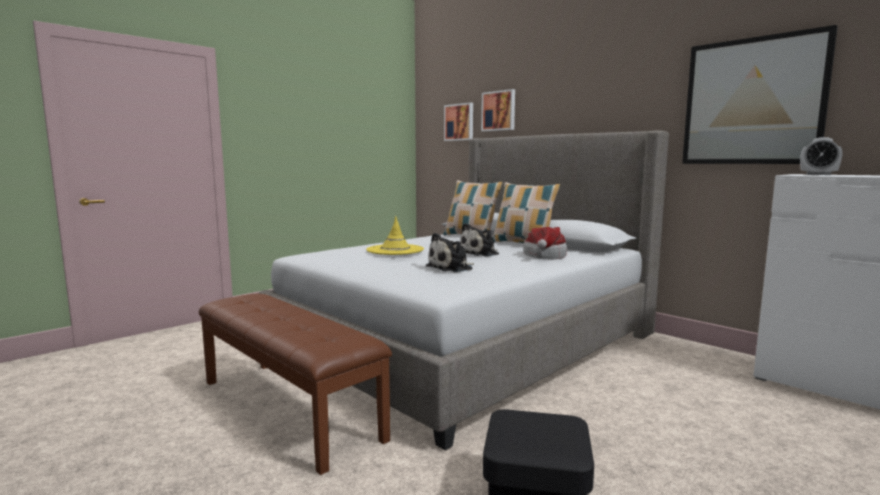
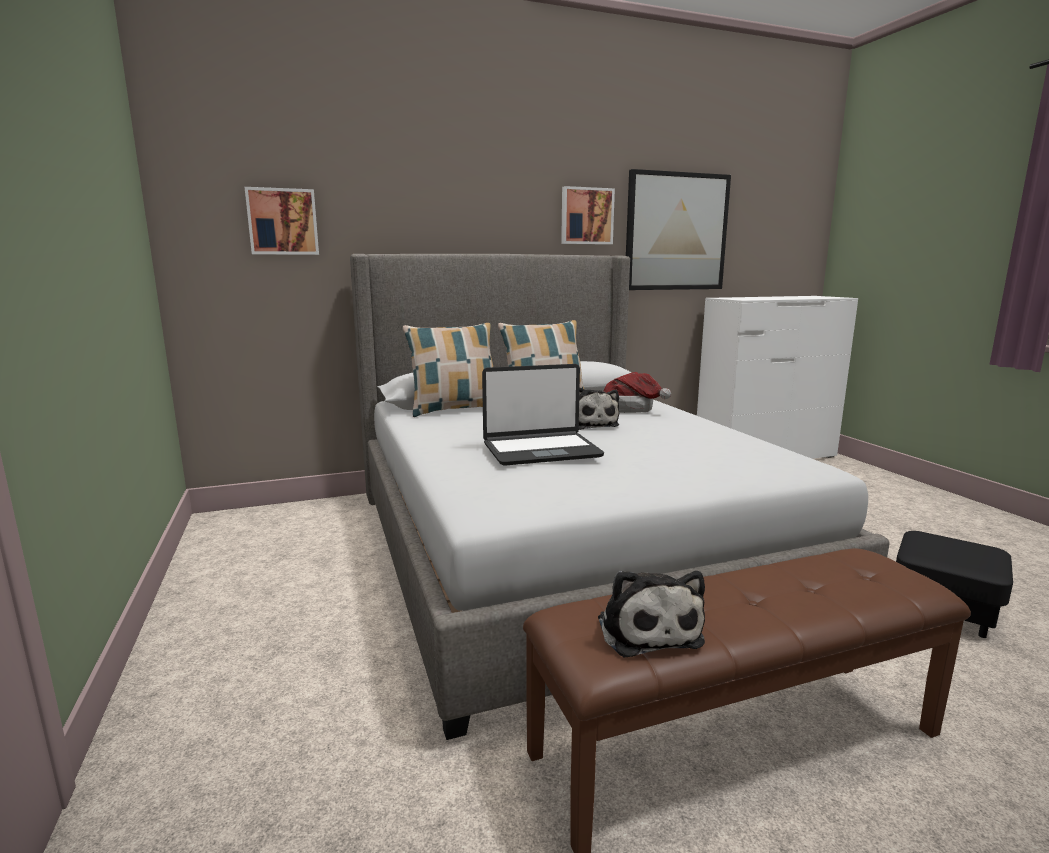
camera: 65 degrees left, 5 degrees up
(395, 250) = (541, 450): yellow hat -> laptop
(452, 268) = (676, 446): plush toy -> plush toy (647, 629)
(499, 111) = (373, 210): picture -> picture (586, 216)
(818, 174) = (744, 298): alarm clock -> none

